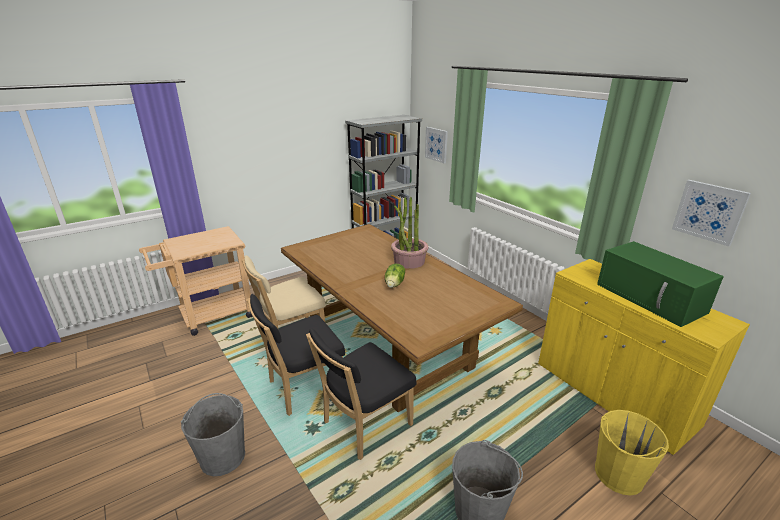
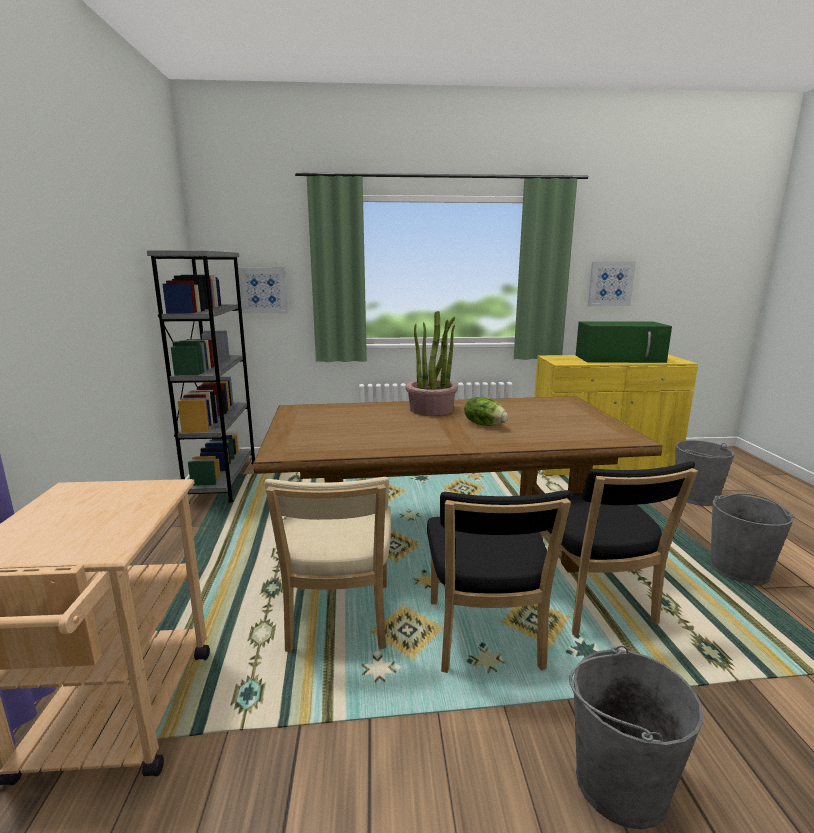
camera: 60 degrees left, 10 degrees down
(618, 474) = (696, 497): yellow bucket -> grey bucket

